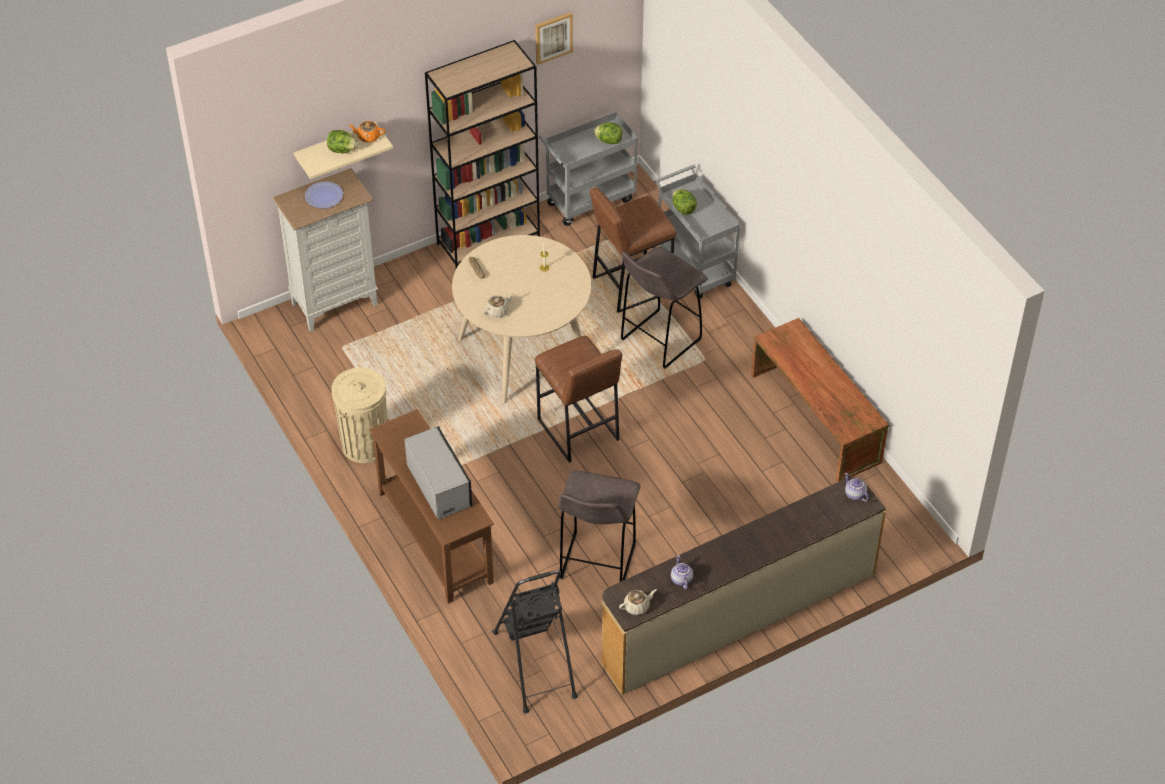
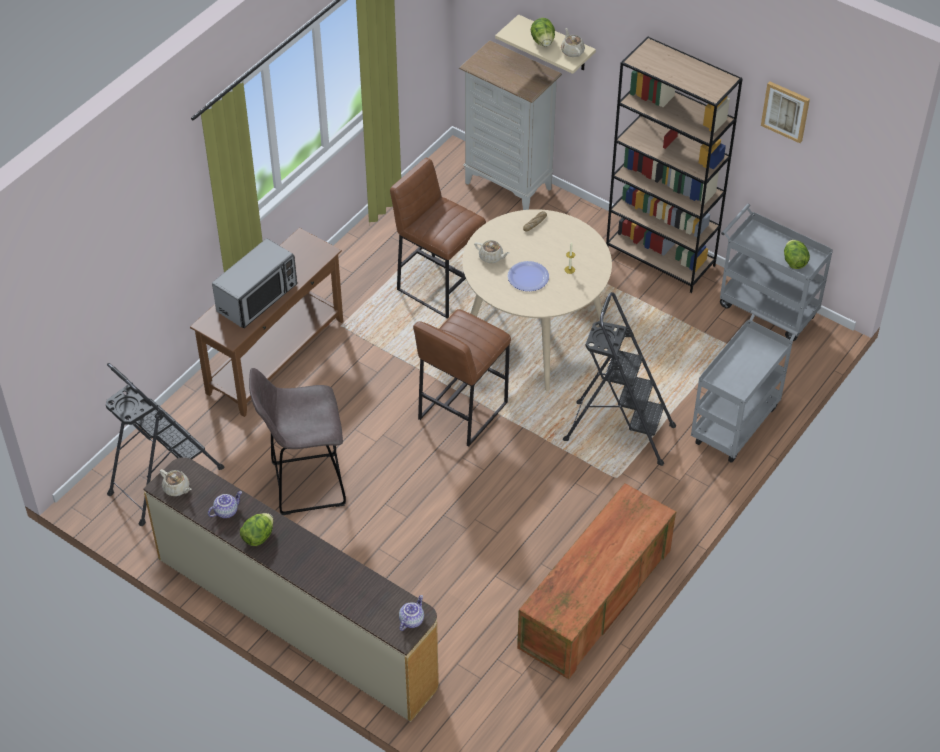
camera: 65 degrees right, 0 degrees up
(324, 196) = (512, 70): plate -> plate (528, 277)
(365, 444) = (356, 269): beige trash can -> none
(368, 137) = (572, 51): orange teapot -> beige teapot
(630, 286) = (676, 383): brown stool -> brown stool (439, 287)
(659, 341) = (617, 432): grey stool -> step ladder
(683, 209) = (740, 352): lettuce -> lettuce (258, 537)

